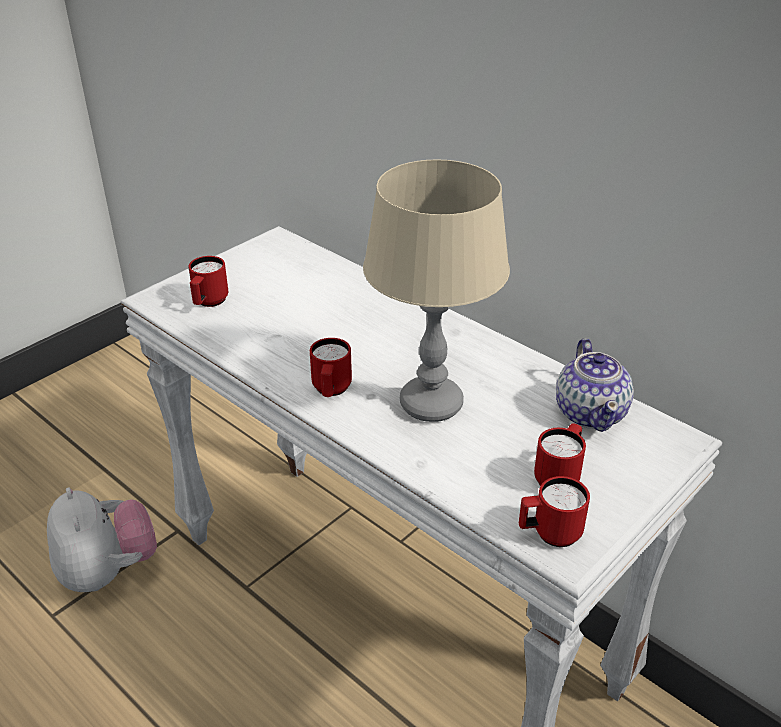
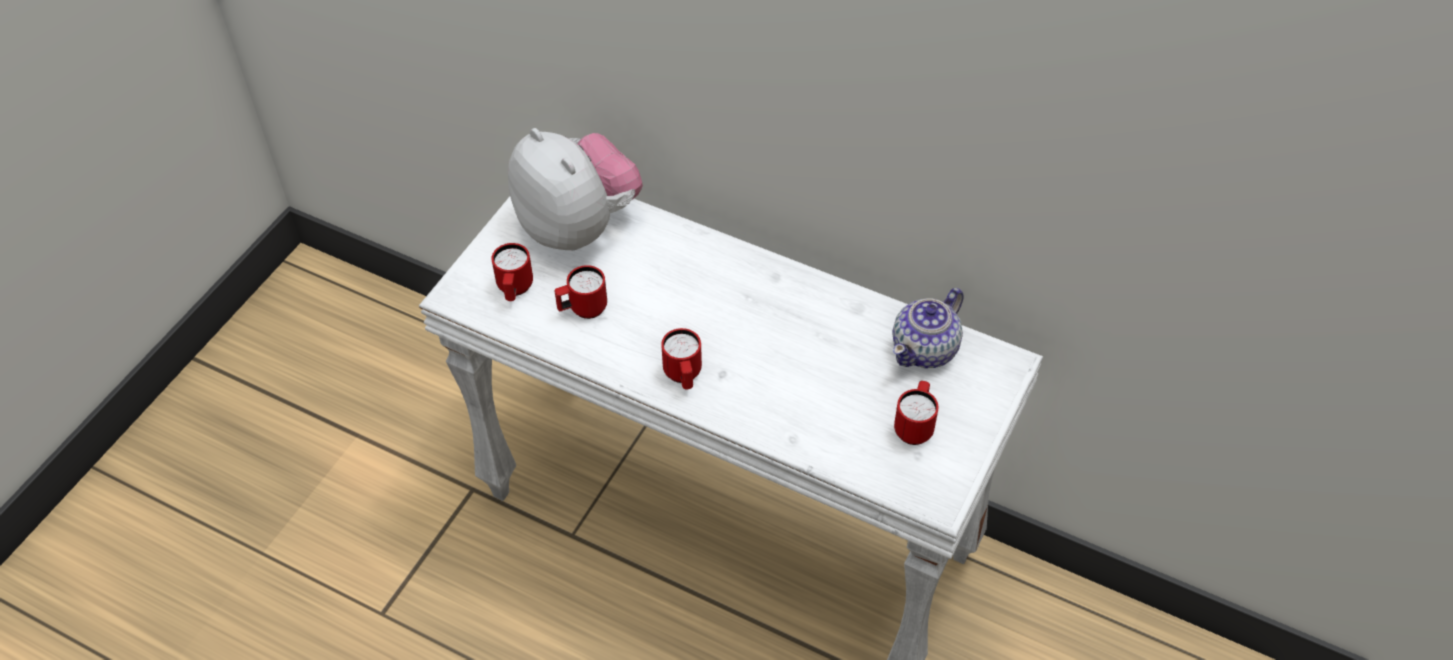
camera: 15 degrees left, 15 degrees up
(108, 571) = (418, 552): plush toy -> plush toy (578, 226)
(431, 404) = (781, 372): beige table lamp -> none
(549, 534) = (920, 485): red mug -> red mug (582, 309)
(591, 412) = (925, 349): teapot -> teapot turned 60 degrees clockwise

